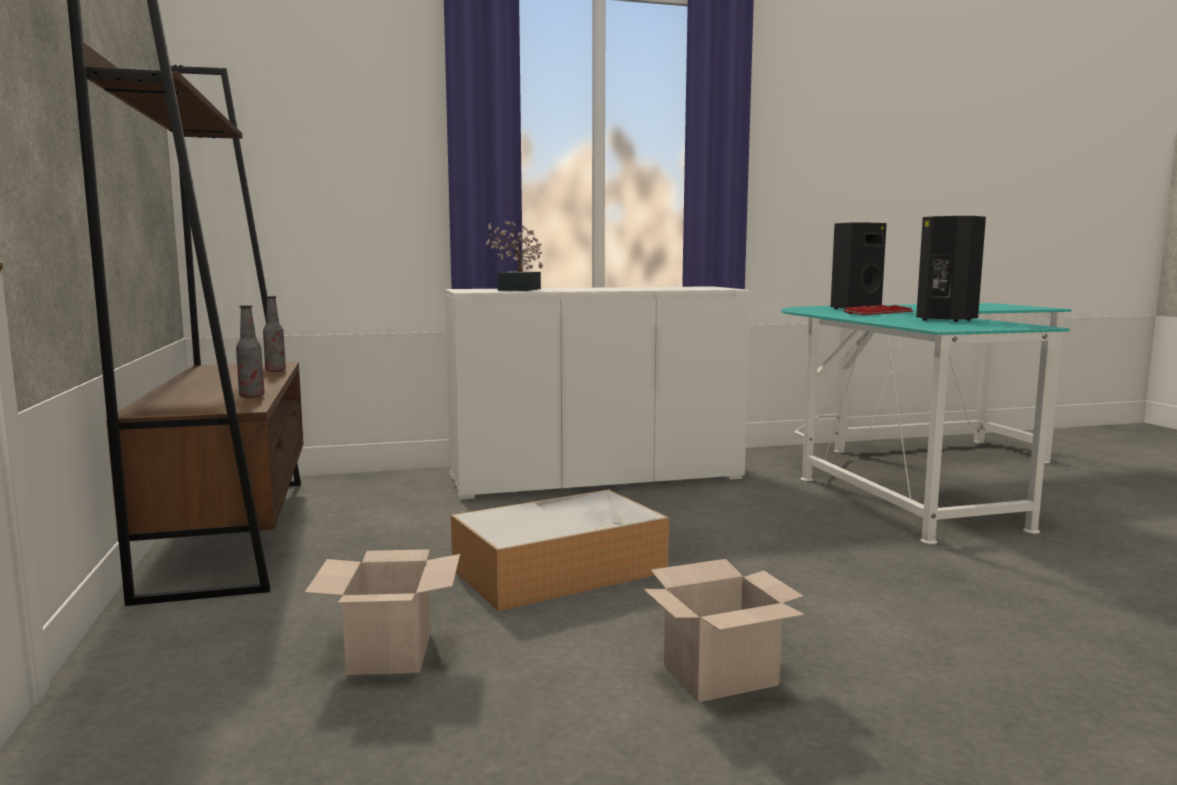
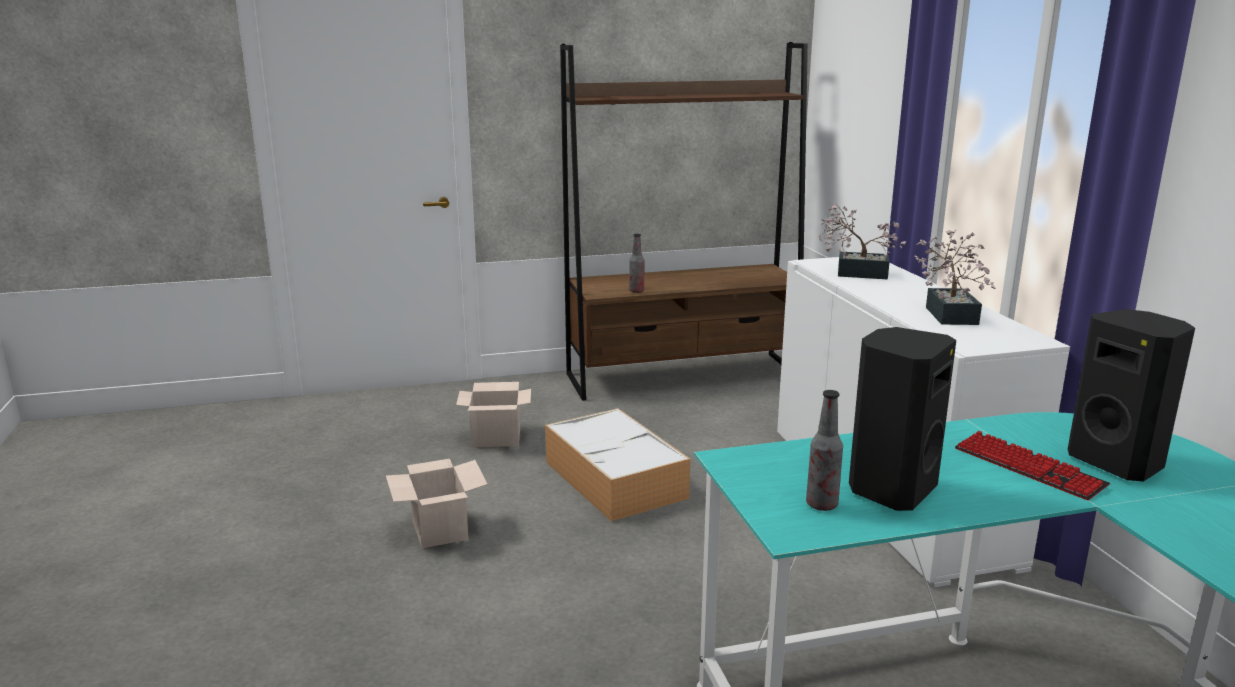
camera: 90 degrees right, 10 degrees up
(275, 371) = (751, 283): bottle -> bottle (821, 505)
(644, 288) = (950, 313): none -> potted plant

